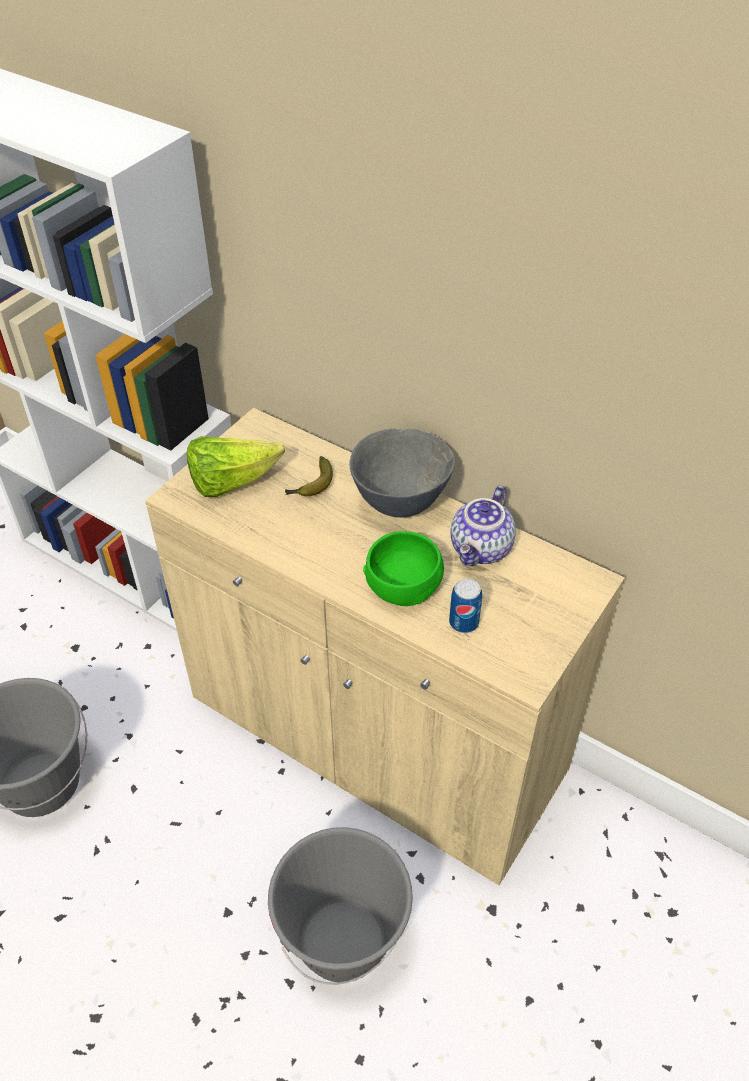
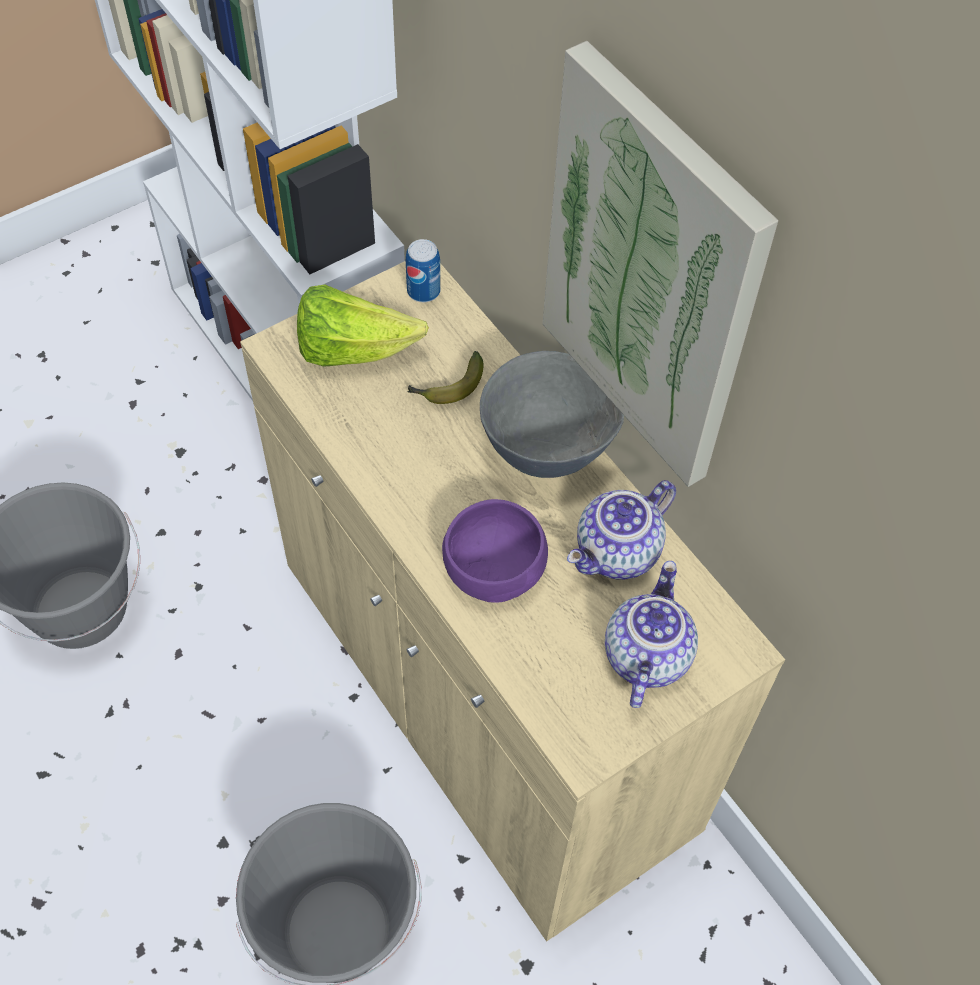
camera: 20 degrees right, 10 degrees up
(403, 586) = (494, 569): green bowl -> purple bowl
(458, 332) = (651, 275): none -> picture
(463, 622) = (544, 647): can -> can (423, 291)
(533, 605) = (644, 654): none -> teapot

